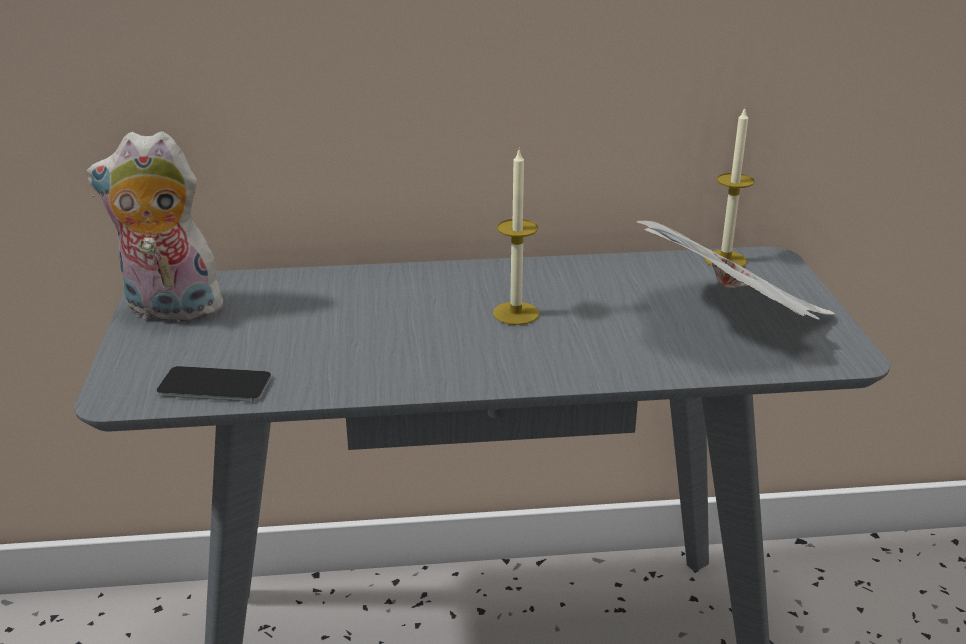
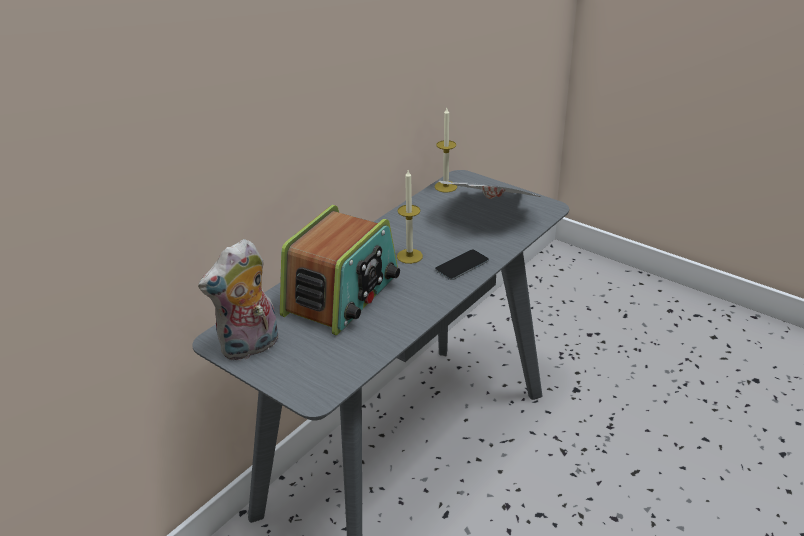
camera: 45 degrees left, 5 degrees up
(214, 385) = (348, 364): phone -> phone (462, 265)
(357, 312) = (342, 294): none -> radio

